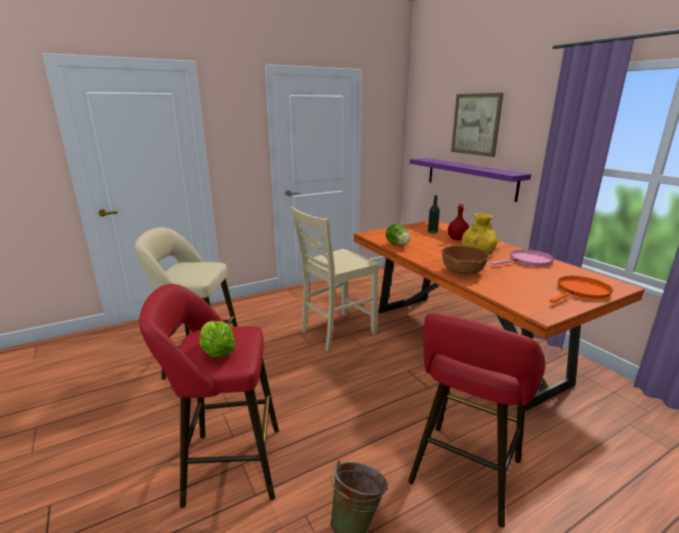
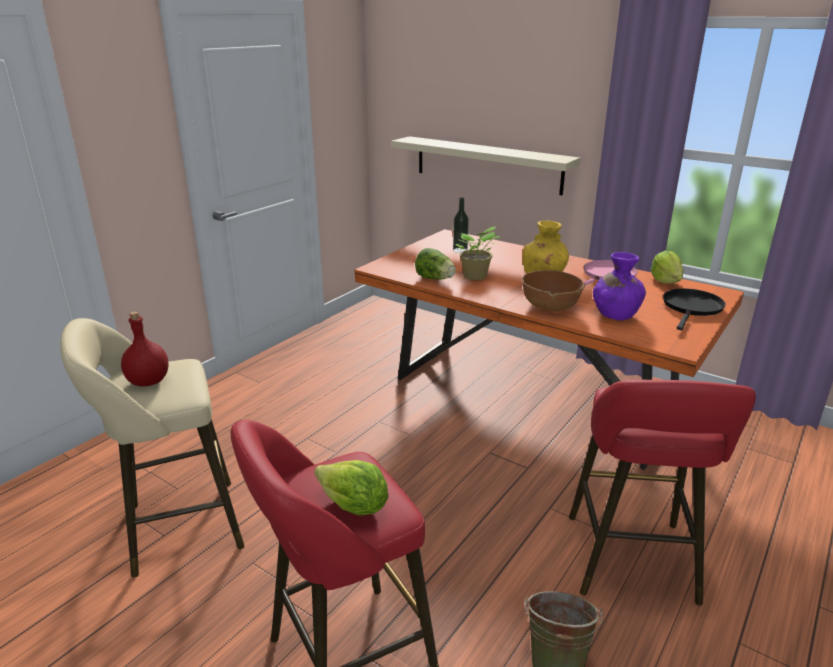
camera: 25 degrees left, 5 degrees up
(336, 332) = (359, 423): beige chair -> none
(427, 247) = (475, 277): none -> potted plant
(457, 239) = (499, 256): red bottle -> red bottle (148, 381)
(470, 178) = (487, 164): purple shelf -> beige shelf
(476, 124) = (490, 88): picture -> none
(509, 284) = (615, 314): none -> purple vase
(576, 271) = (666, 281): none -> lettuce
(581, 291) = (692, 308): orange frying pan -> black frying pan

